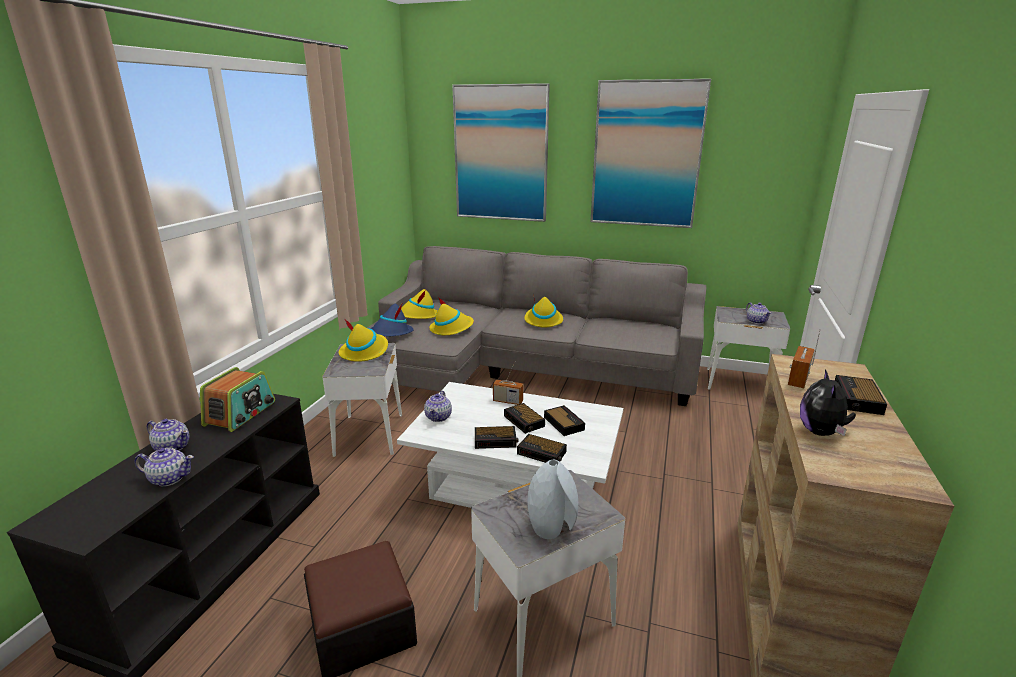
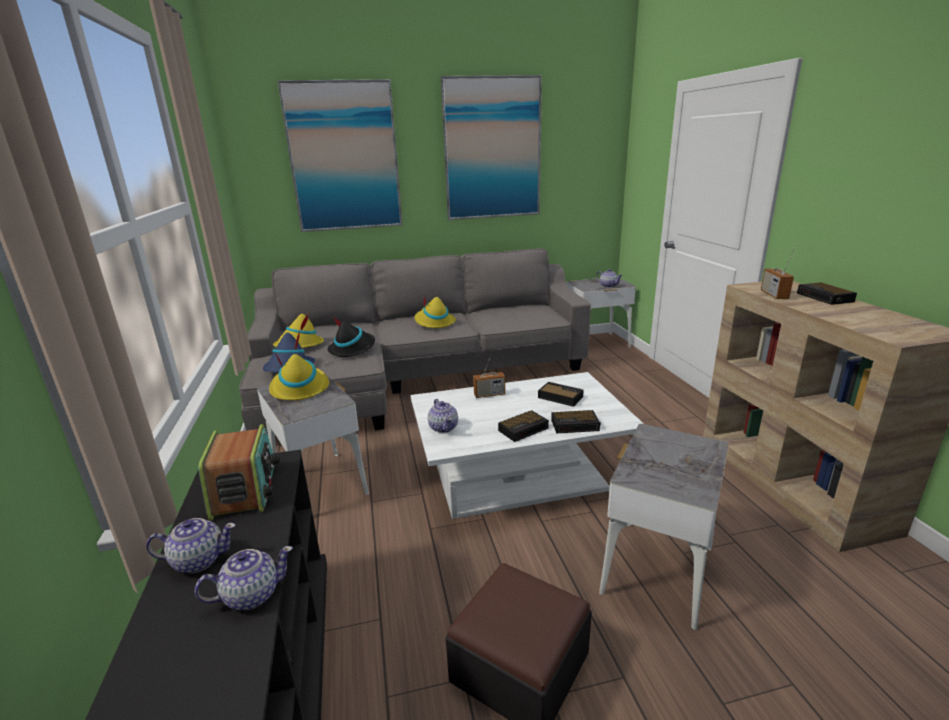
camera: 30 degrees left, 0 degrees up
(451, 328) = (352, 348): yellow hat -> black hat
(524, 421) = (526, 406): alarm clock -> none
(552, 527) = (693, 470): grey vase -> none
(821, 432) = (849, 320): plush toy -> none

